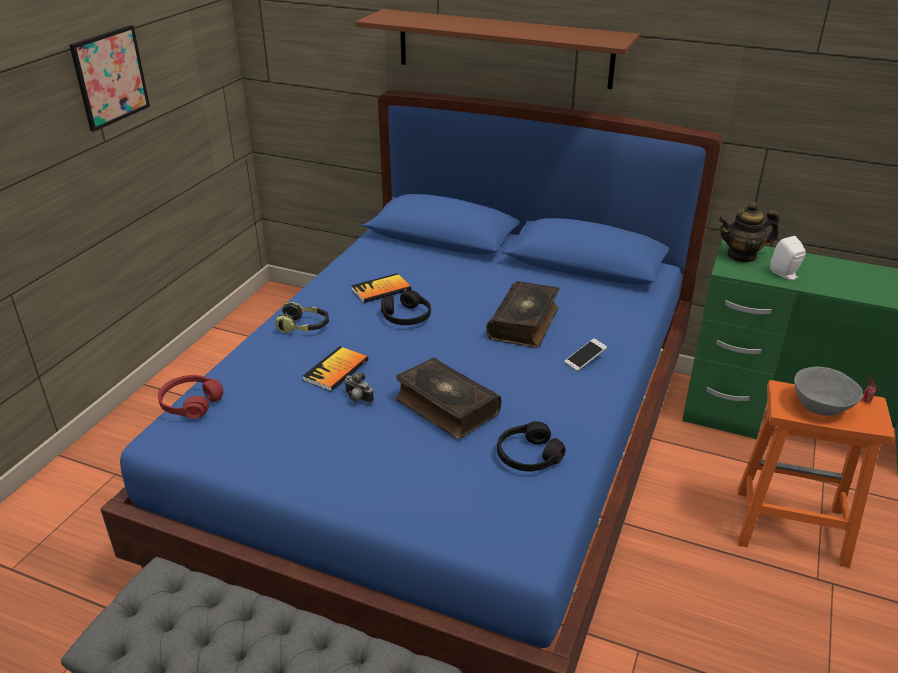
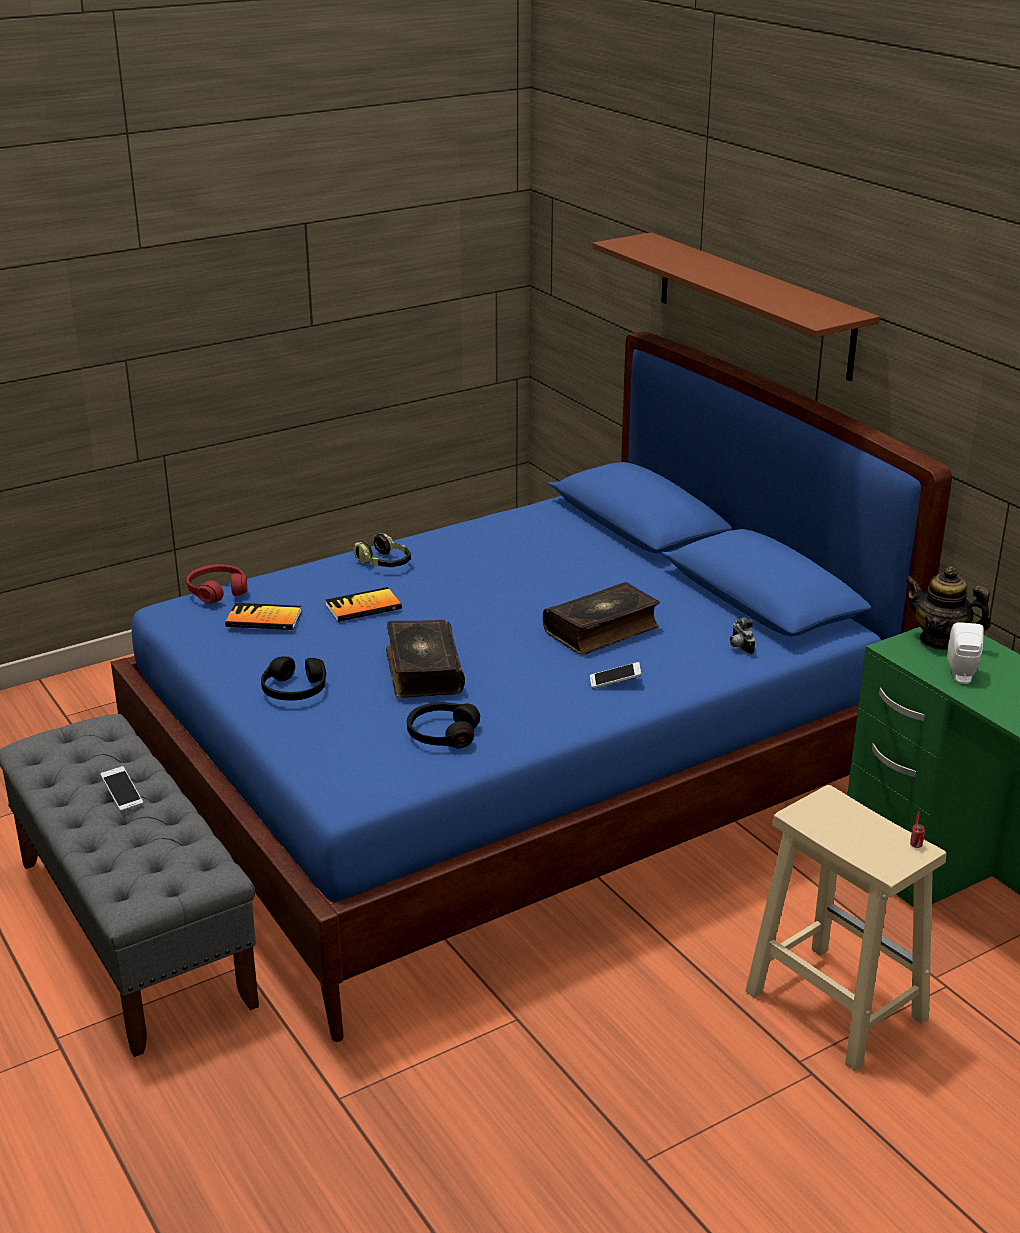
camera: 35 degrees right, 5 degrees down
(110, 77) = (332, 260): picture -> none
(255, 643) = (122, 795): none -> phone
(357, 398) = (353, 636): camera -> camera (739, 647)
(381, 290) = (499, 554): book -> book (264, 619)
(406, 317) = (489, 585): black headphones -> black headphones (294, 690)
(788, 526) = (833, 1004): orange stool -> beige stool
(821, 407) = (847, 829): grey bowl -> none

